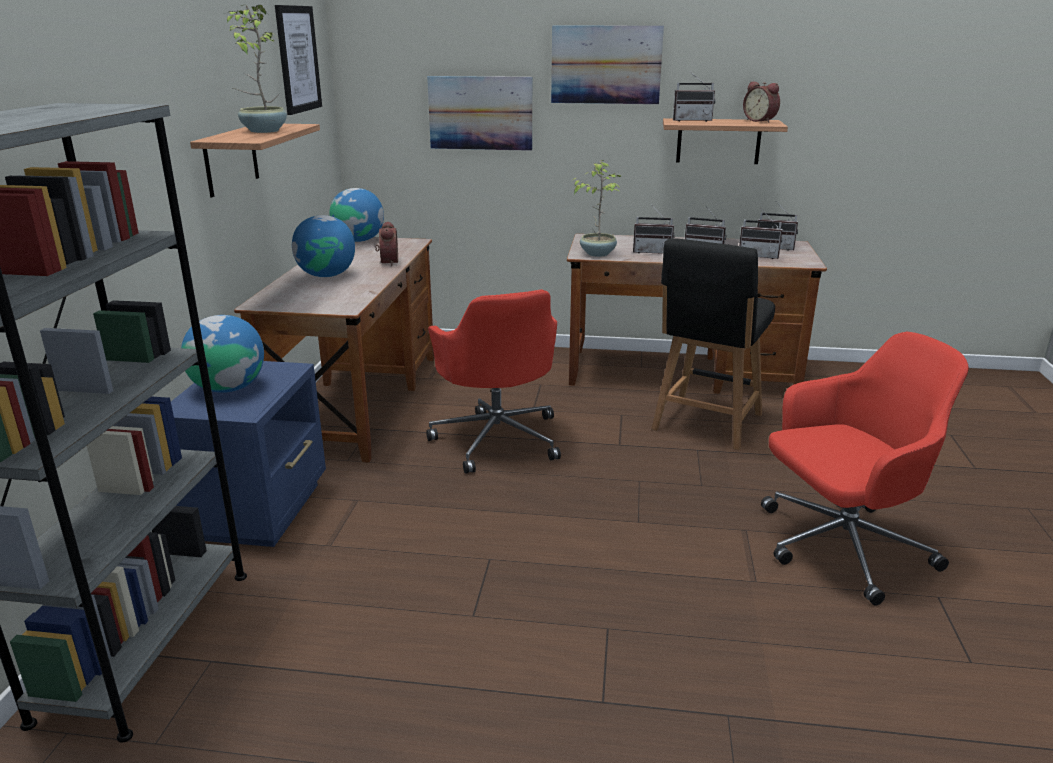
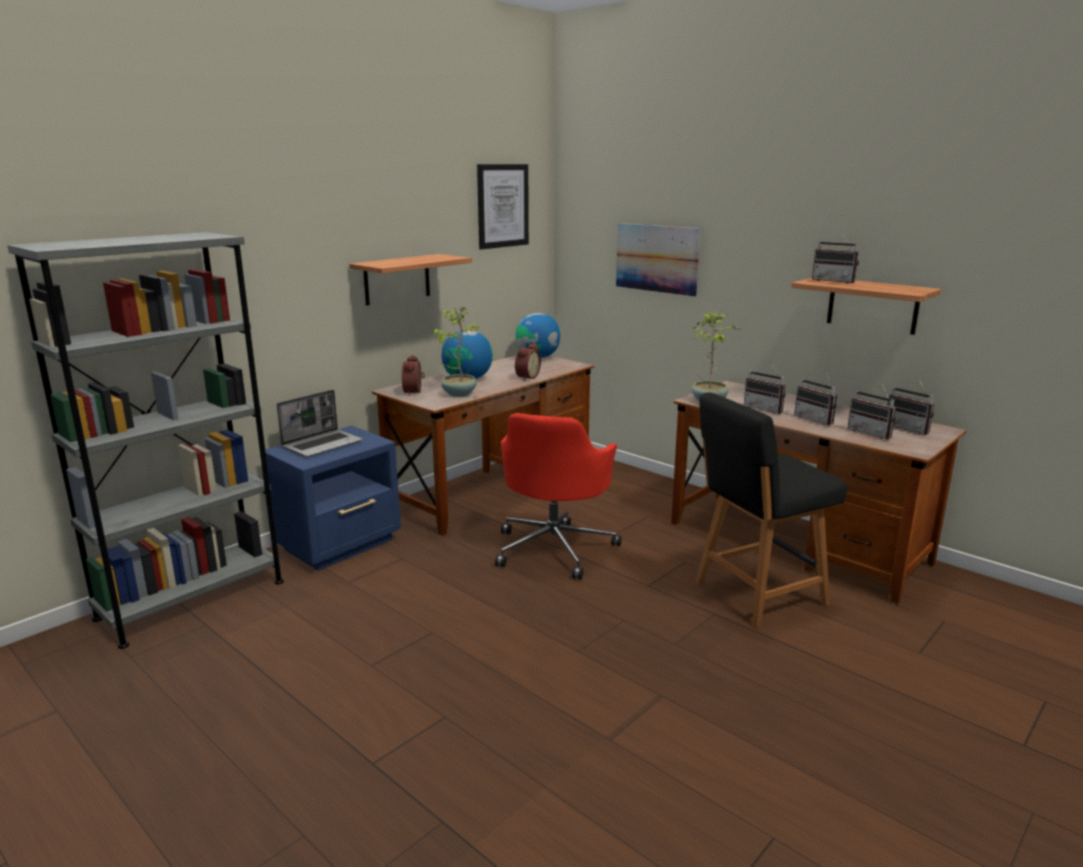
camera: 35 degrees right, 5 degrees down
(228, 388) = (323, 444): globe -> laptop
(263, 131) = (415, 260): potted plant -> potted plant (458, 394)
(606, 65) = (765, 220): picture -> none
(760, 121) = (911, 288): alarm clock -> alarm clock (414, 392)
(840, 547) = (734, 749): red office chair -> none

